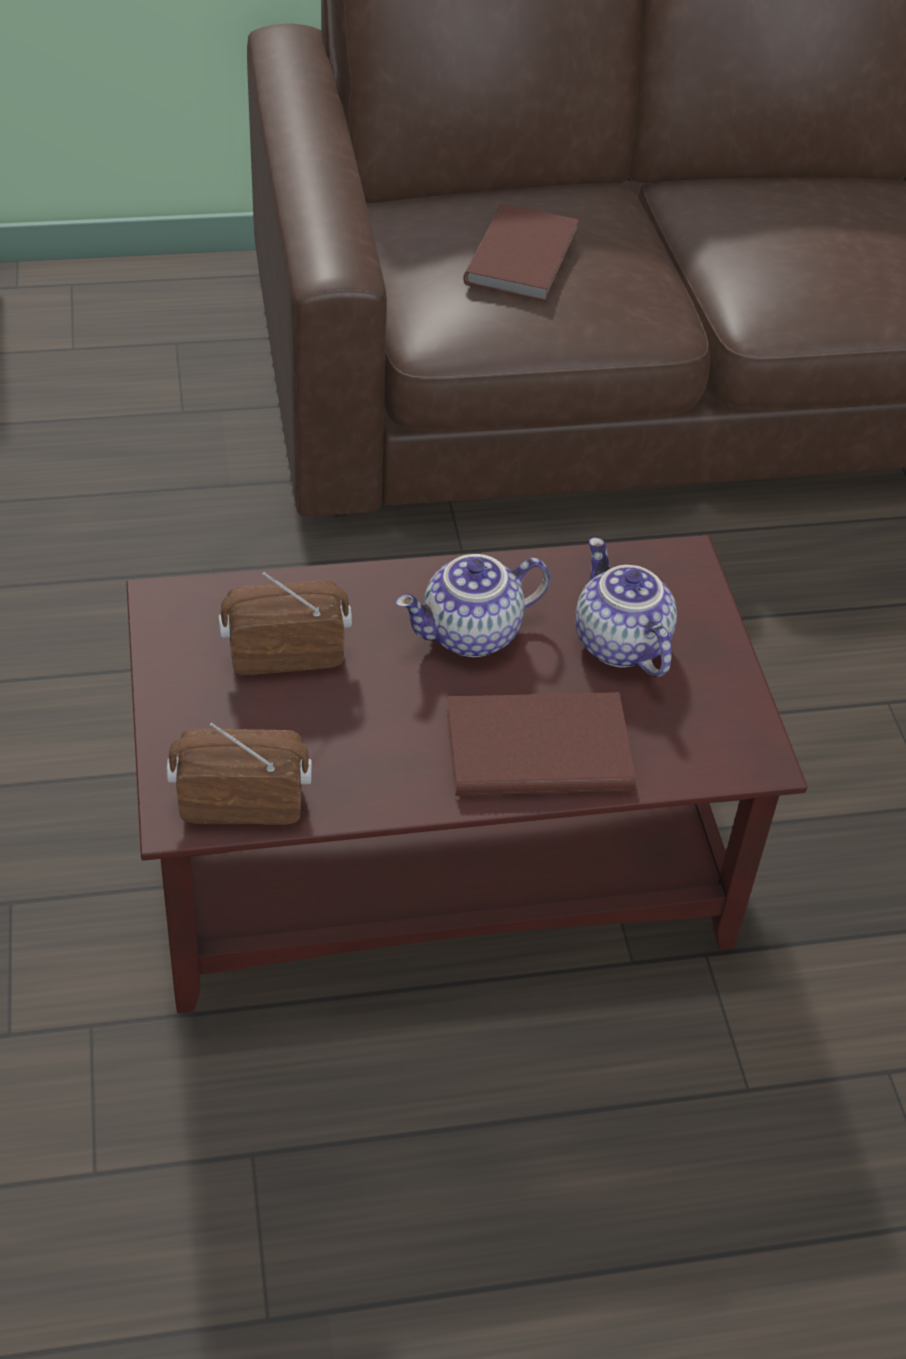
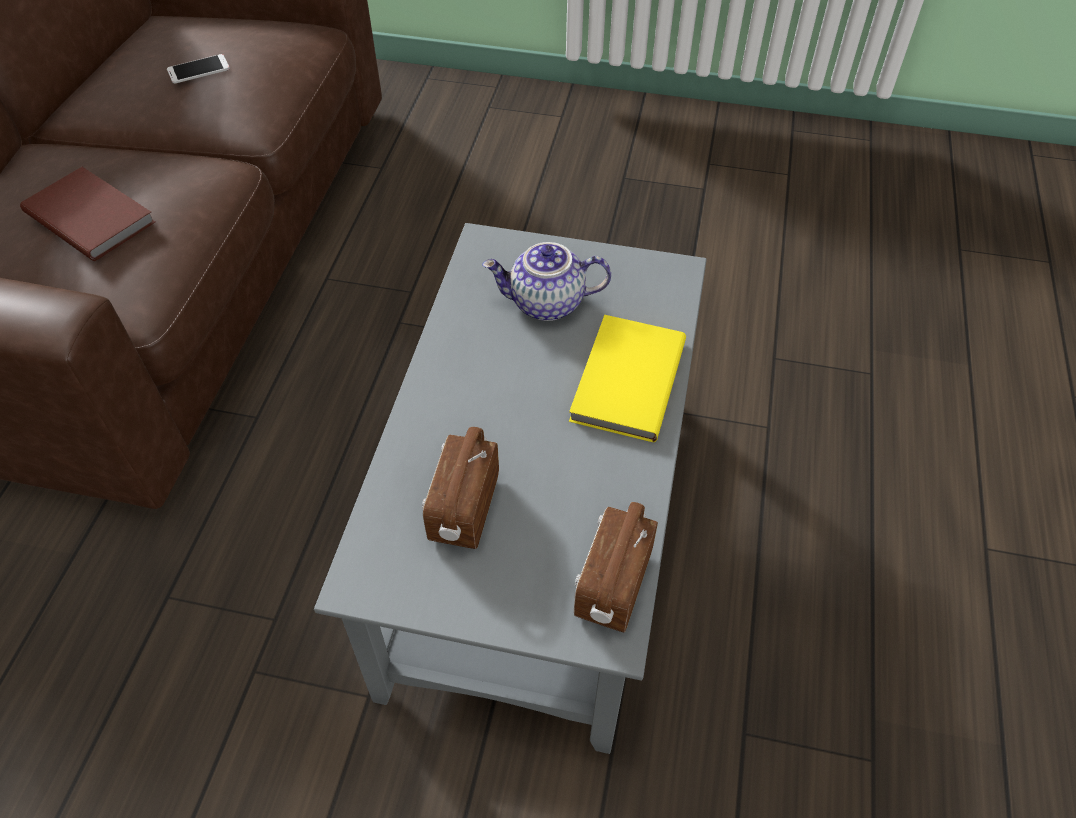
camera: 65 degrees left, 5 degrees up
(434, 862) = (538, 534): brown coffee table -> grey coffee table
(471, 635) = (500, 383): teapot -> none
(535, 747) = (624, 381): brown book -> yellow book
(807, 240) = (198, 69): none -> phone

